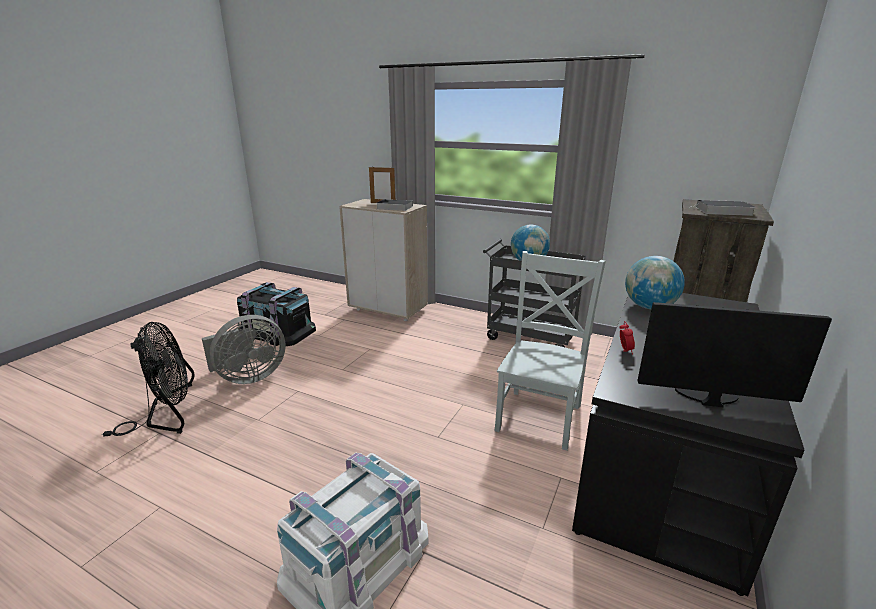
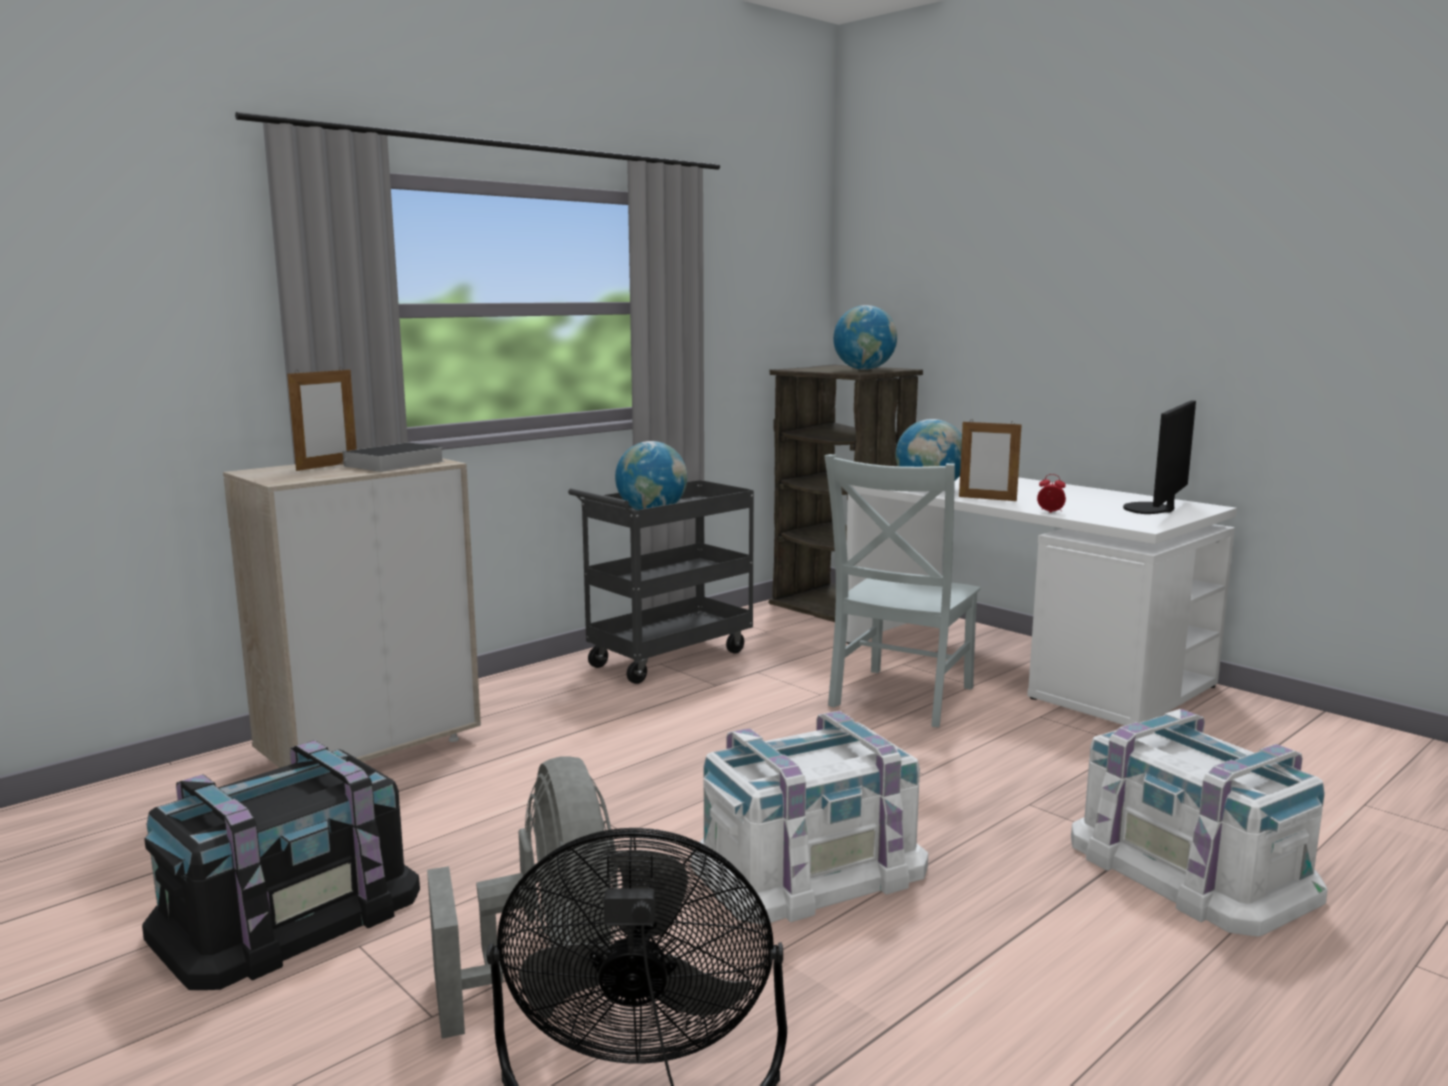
camera: 70 degrees left, 10 degrees down
(326, 416) = (809, 866): none -> white storage box
(540, 415) = (899, 698): grey chair -> grey chair turned 105 degrees counterclockwise
(643, 327) = (987, 499): none -> picture frame
(663, 461) = (1020, 663): black desk -> white desk
(722, 211) = (864, 369): book -> globe

